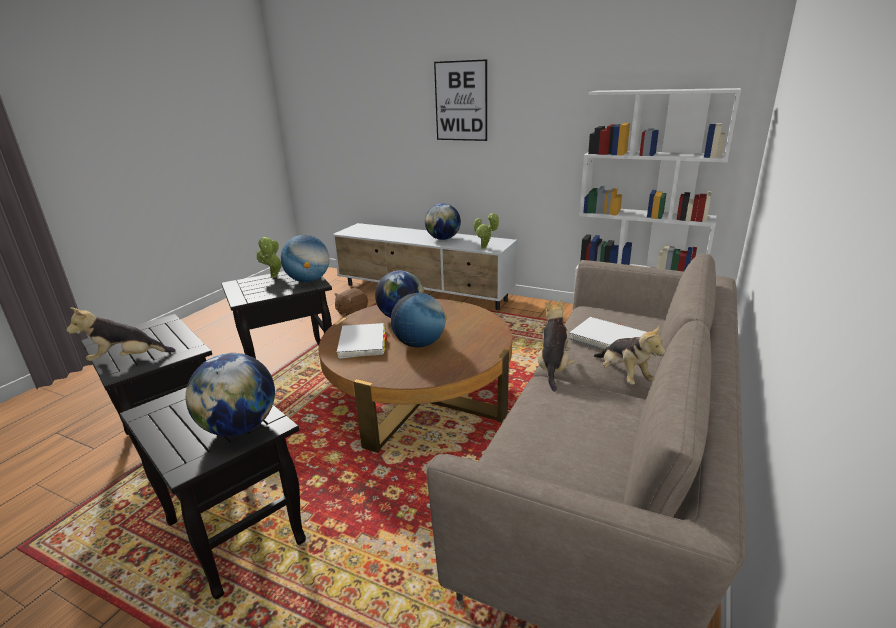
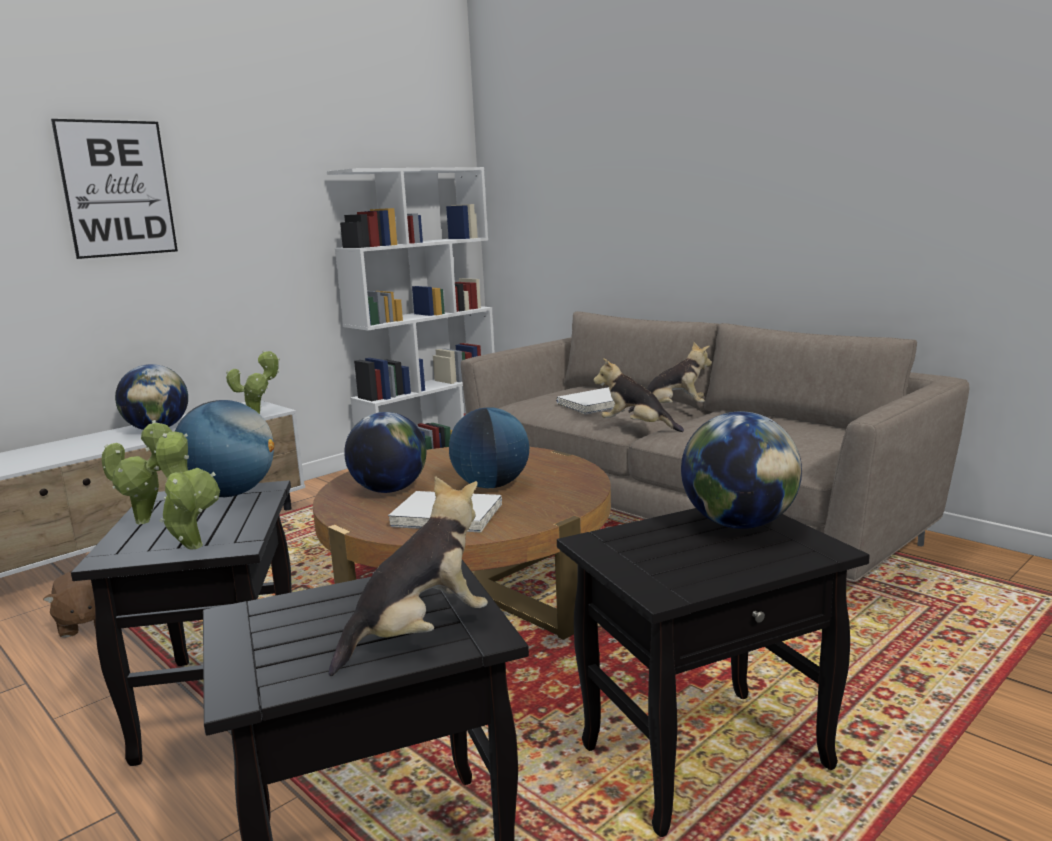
camera: 70 degrees left, 10 degrees down
(127, 359) = (419, 634): plush toy -> plush toy turned 135 degrees counterclockwise
(243, 292) = (193, 545): none -> potted plant

